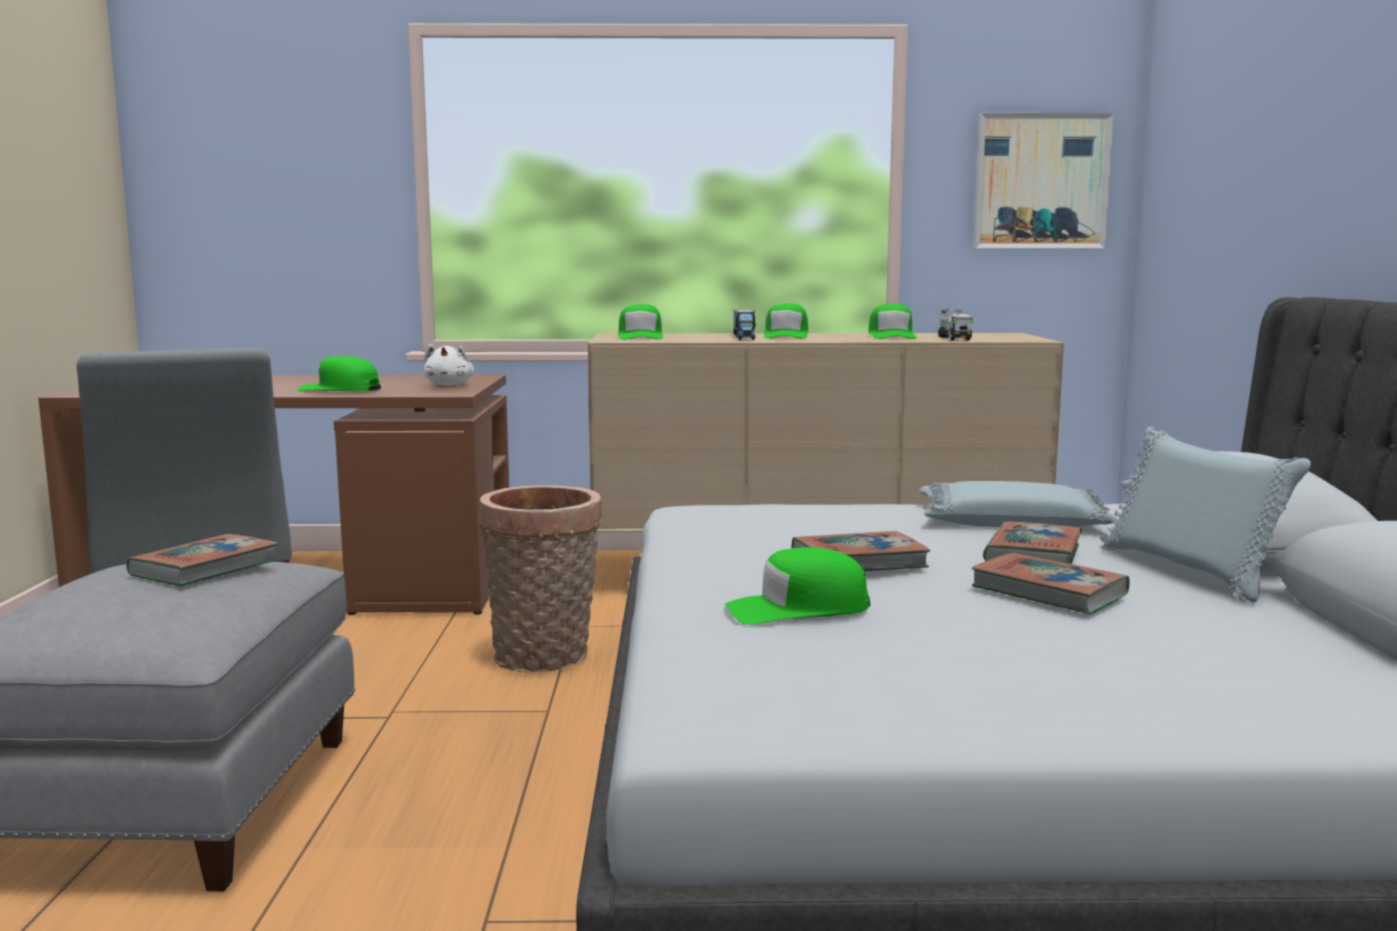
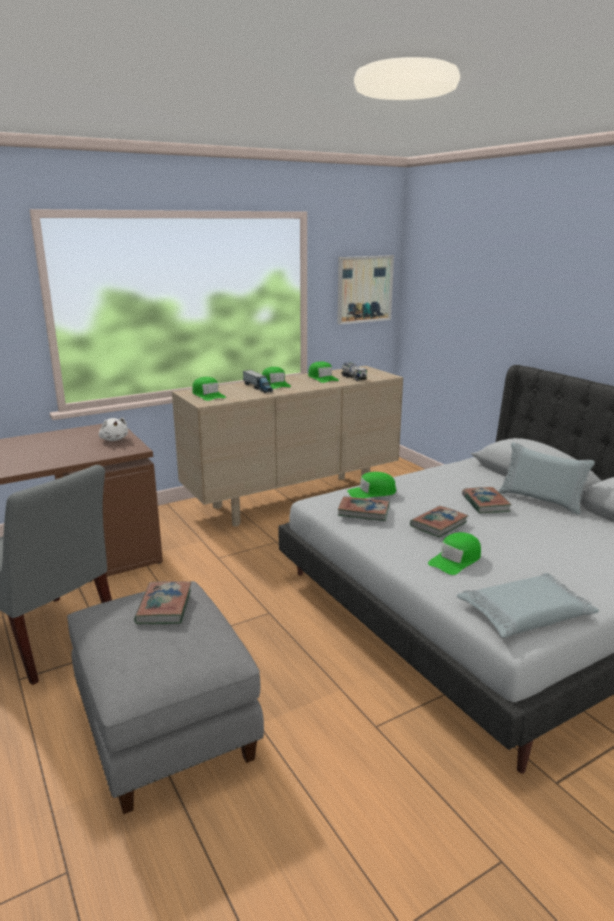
camera: 30 degrees left, 10 degrees up
(340, 390) = (60, 456): green cap -> green cap (372, 492)
(545, 659) = (230, 582): basket -> none
(1012, 519) = (447, 480): blue pillow -> blue pillow (525, 612)
(1049, 592) = (518, 526): book -> book (363, 512)

